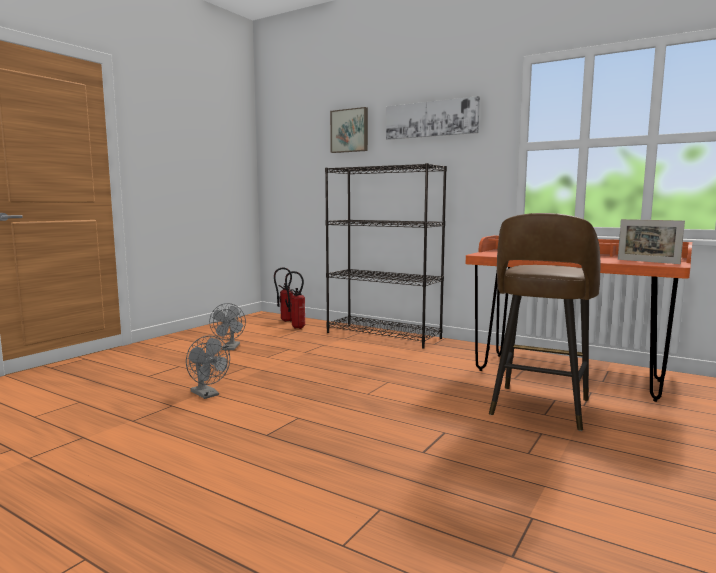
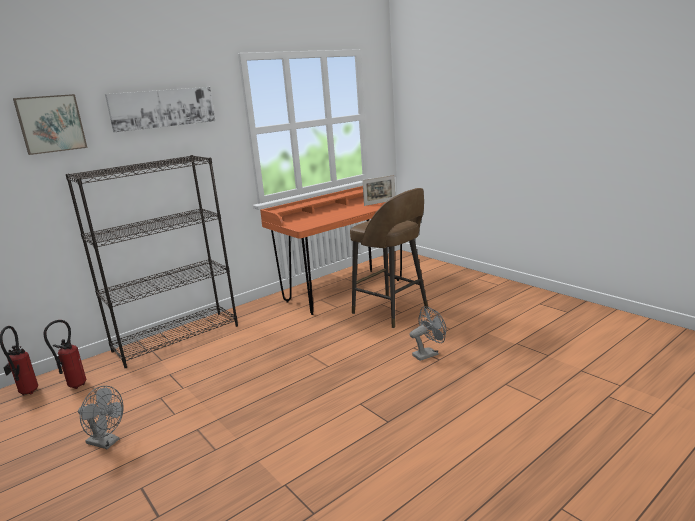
camera: 70 degrees left, 10 degrees up
(207, 395) = (270, 458): grey fan -> grey fan (428, 354)

